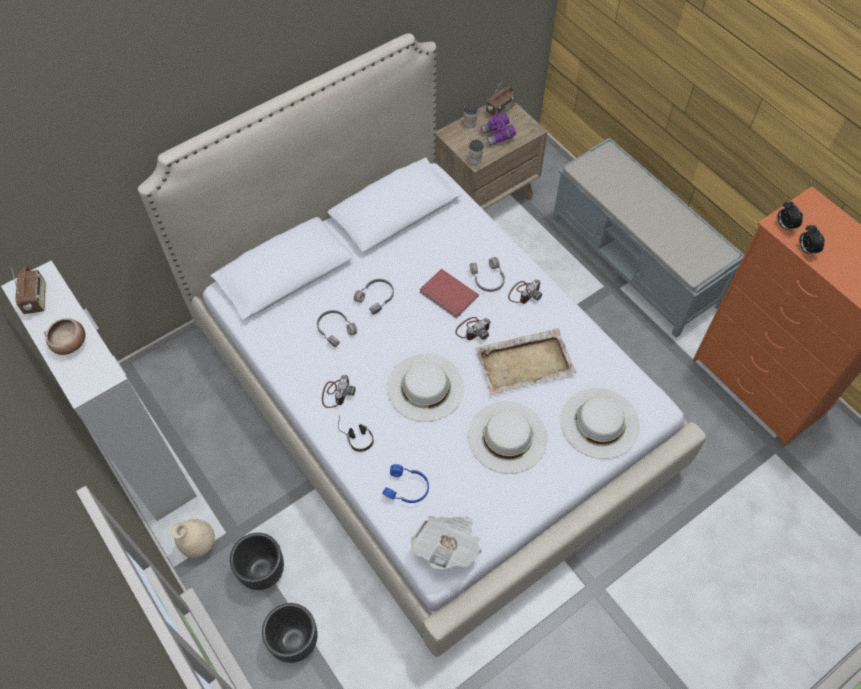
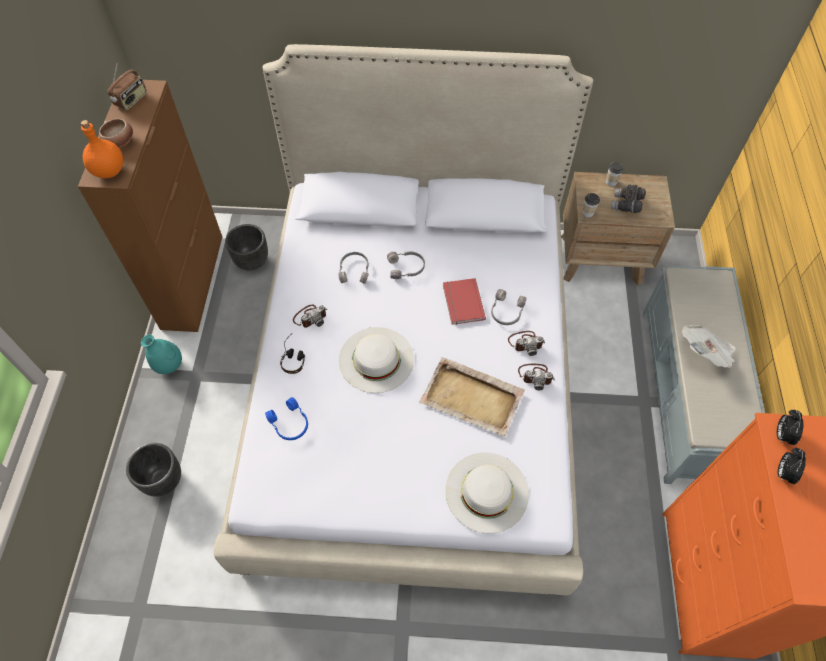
camera: 40 degrees right, 0 degrees up
(90, 375) = (108, 171): none -> orange bottle
(144, 455) = (193, 280): white cabinet -> brown cabinet
(199, 545) = (169, 365): beige vase -> turquoise vase
(262, 571) = (188, 415): black planter -> black planter (252, 261)
(448, 546) = (275, 490): newspaper -> newspaper (705, 353)
(473, 329) = (456, 342): camera -> camera (535, 376)
(498, 135) = (626, 205): purple binoculars -> grey binoculars
(500, 110) = (648, 186): radio -> none
(507, 436) = (401, 444): white hat -> none

